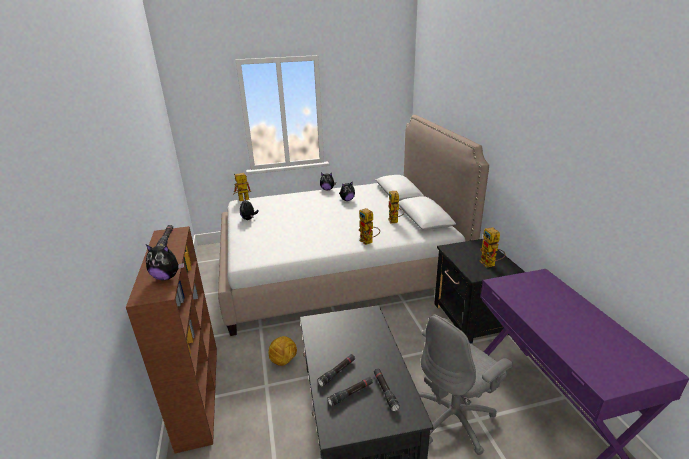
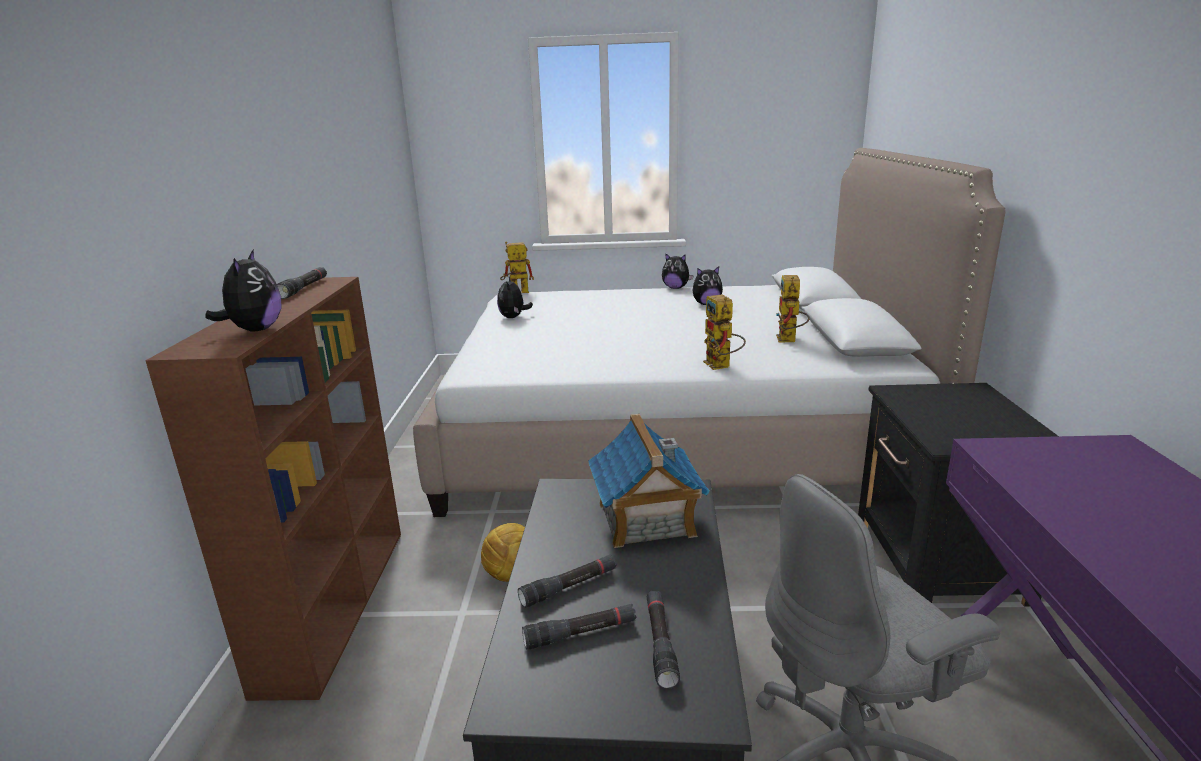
camera: 15 degrees right, 5 degrees down
(167, 277) = (255, 330): plush toy -> plush toy turned 120 degrees counterclockwise
(358, 331) = (646, 520): none -> toy house
(490, 265) = (987, 428): toy robot -> none

